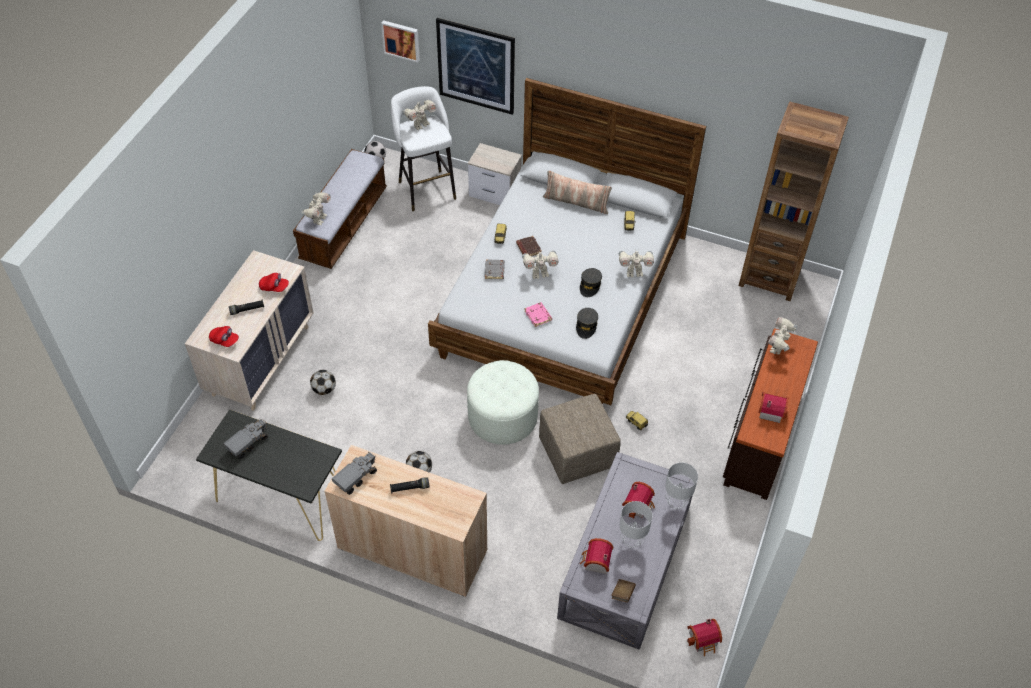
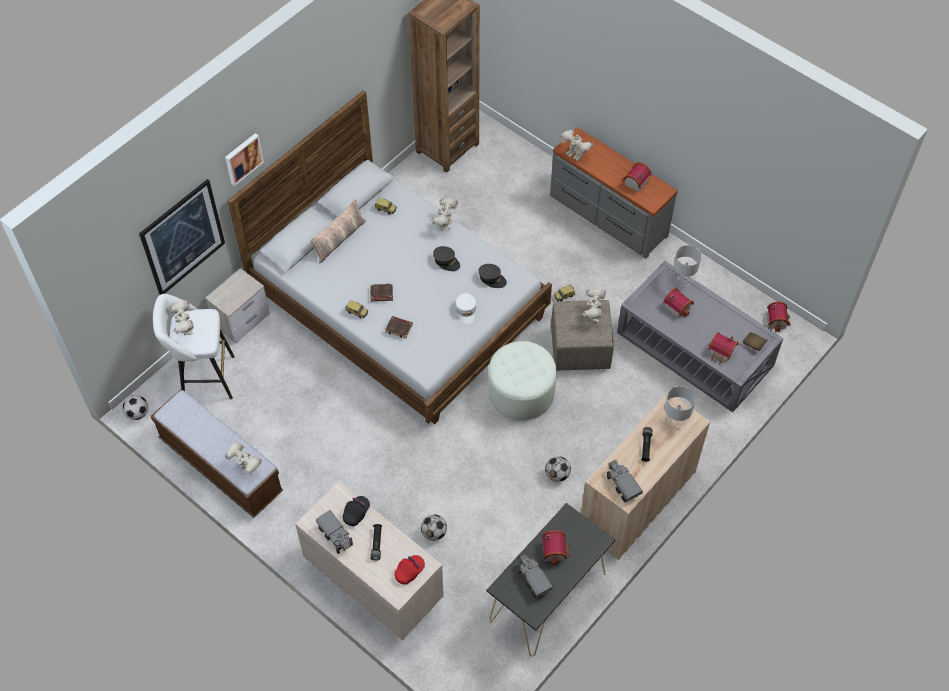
camera: 70 degrees left, 5 degrees up
(247, 280) = (336, 536): none -> toy truck
(274, 287) = (356, 513): red cap -> black cap
(284, 453) = (555, 550): none -> toy house
(401, 40) = (113, 288): picture -> picture (243, 158)
(495, 271) = (399, 328): grey book -> brown book
(538, 316) = (466, 311): pink book -> white cap
(539, 274) = (417, 294): toy robot -> toy robot (593, 315)
(631, 541) = (709, 323): grey table lamp -> grey table lamp (675, 423)
(761, 435) = (607, 216): brown dresser -> grey dresser

